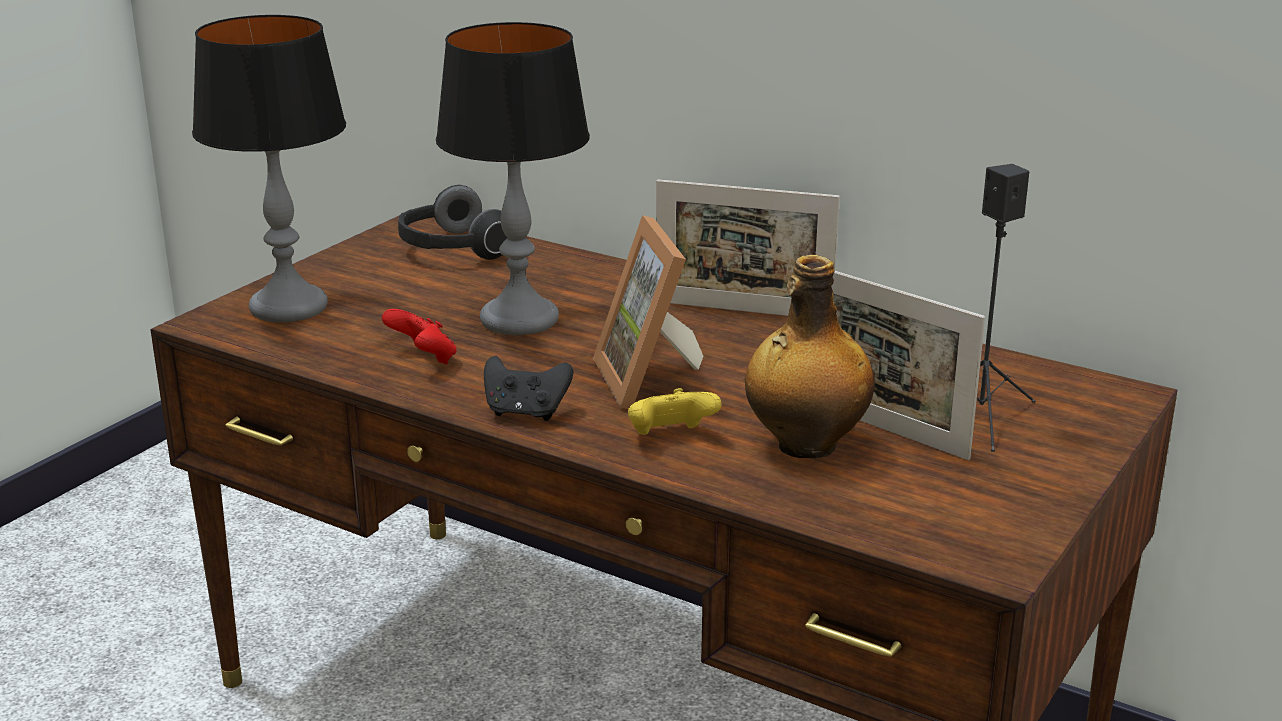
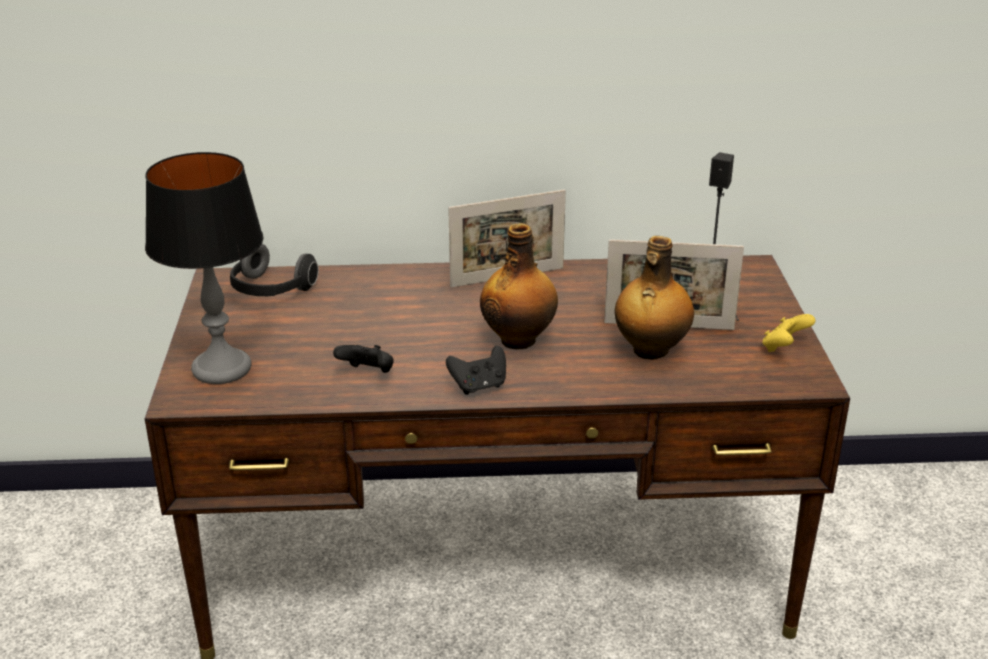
camera: 35 degrees left, 5 degrees up
(424, 359) = (368, 374): red game controller -> black game controller
(519, 319) = (386, 326): table lamp -> none
(652, 380) = (519, 339): picture frame -> bottle
(670, 437) = (577, 371): yellow game controller -> yellow game controller (784, 348)

